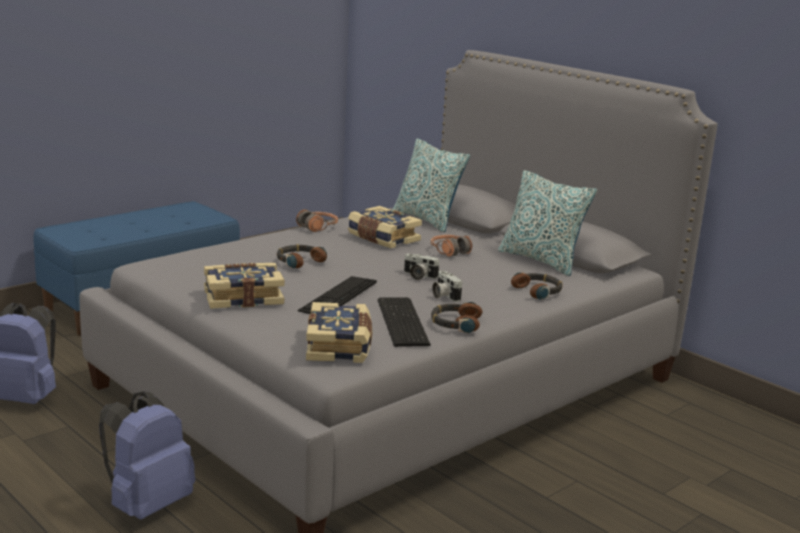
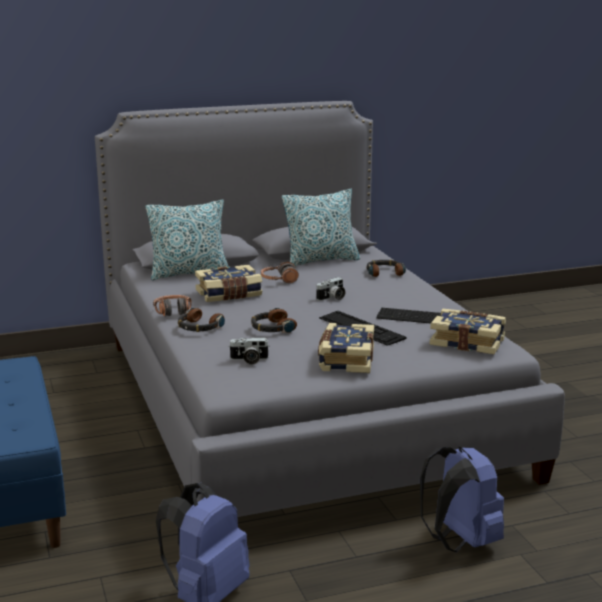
camera: 65 degrees left, 0 degrees up
(444, 295) = (379, 298): camera -> camera (249, 360)
(455, 323) = (436, 304): headphones -> headphones (199, 327)

